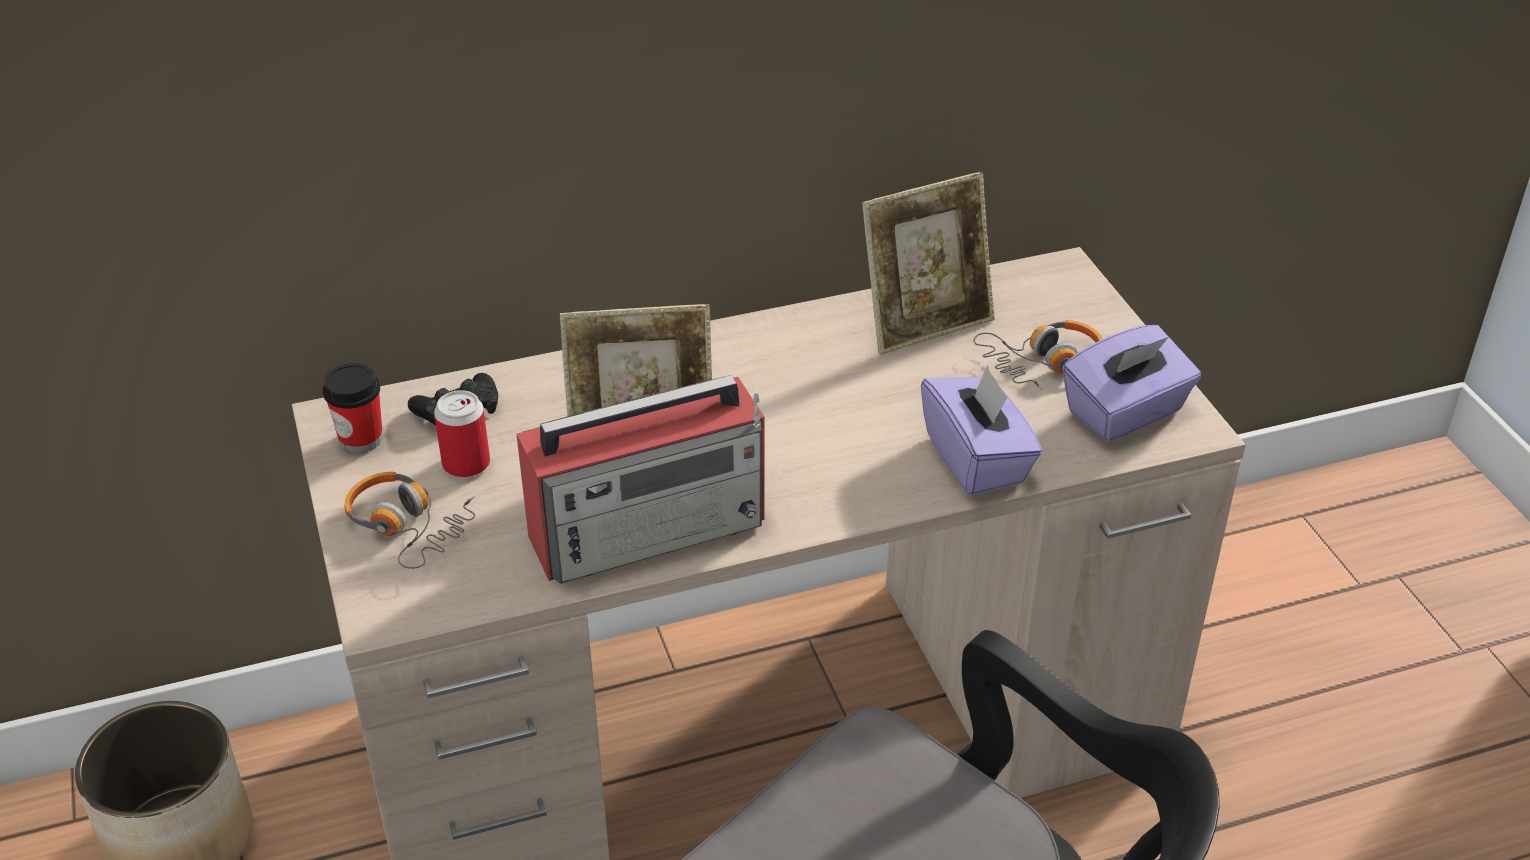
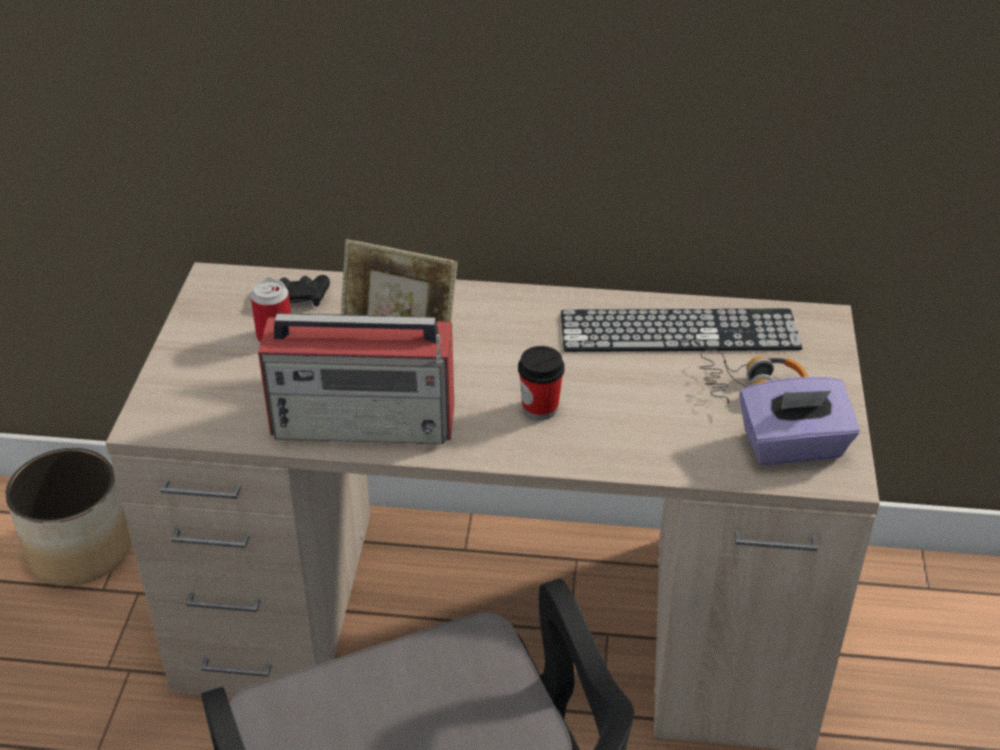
camera: 25 degrees right, 0 degrees up
(361, 439) = (220, 299): cup -> cup (540, 408)
(407, 527) = (206, 368): headphones -> none
(926, 324) = (679, 331): picture frame -> keyboard
(977, 459) = (644, 446): purple tissue box -> none

